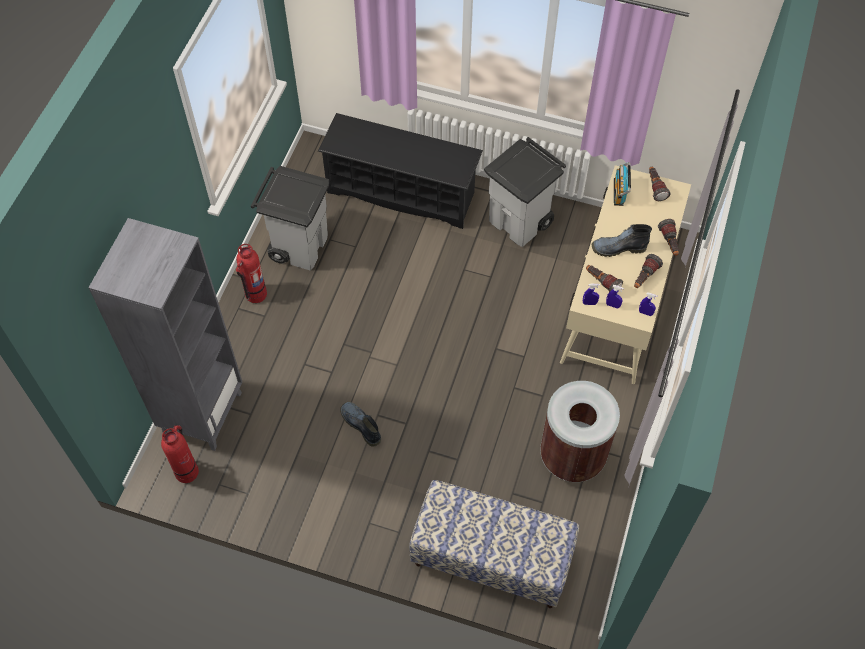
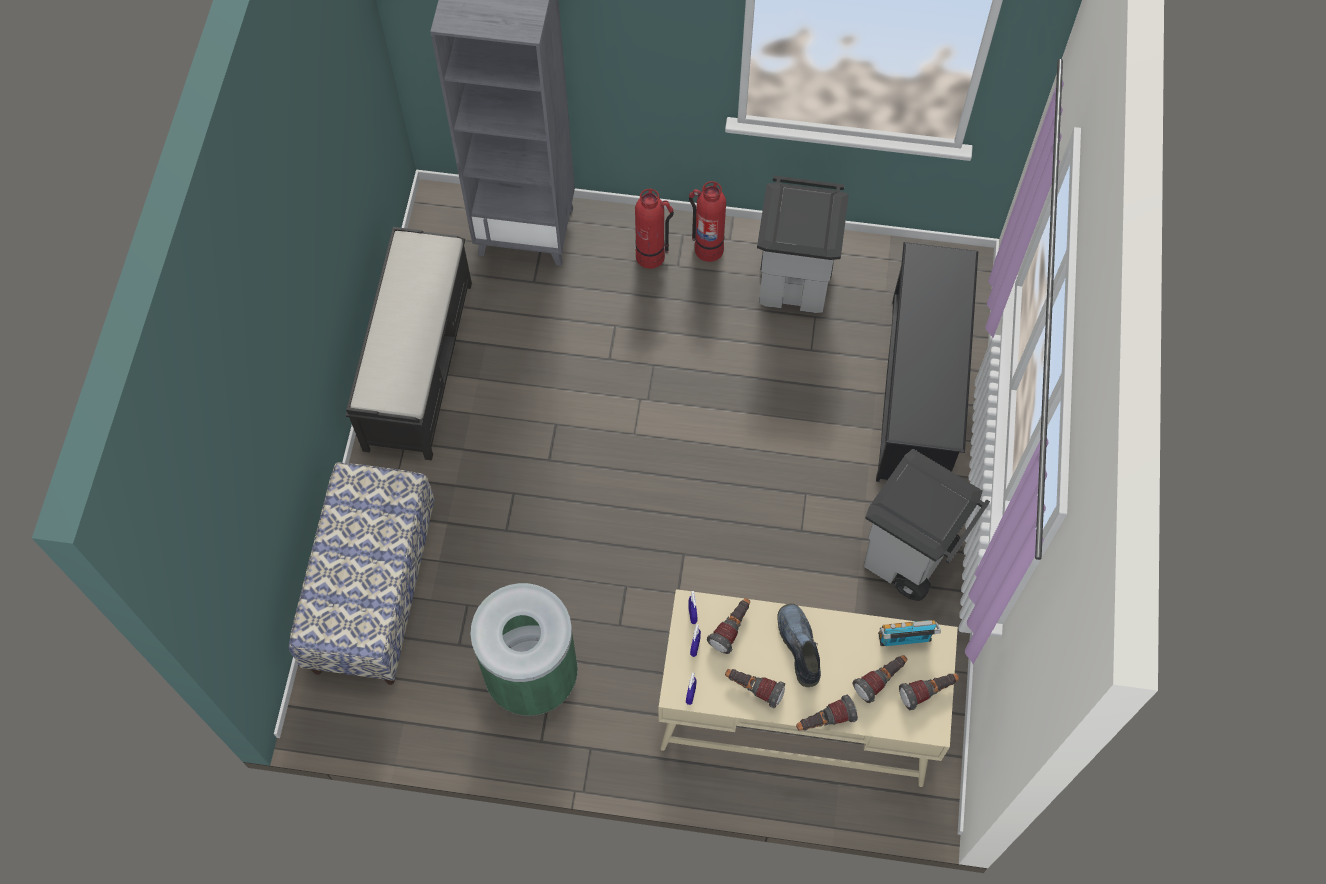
camera: 80 degrees right, 5 degrees up
(187, 471) = (447, 233): fire extinguisher -> fire extinguisher (651, 256)
(302, 505) = (418, 363): none -> black bench
(360, 425) = (538, 407): boot -> none
(572, 456) = (531, 675): brown trash can -> green trash can
(645, 210) = (880, 680): none -> flashlight

